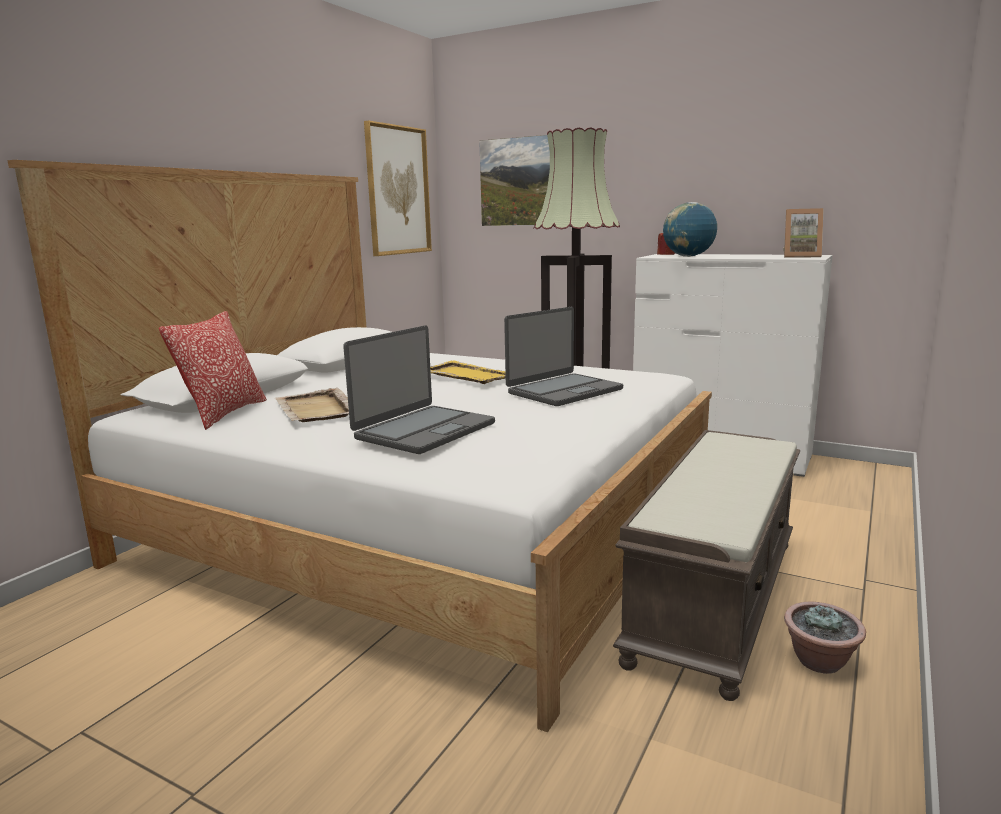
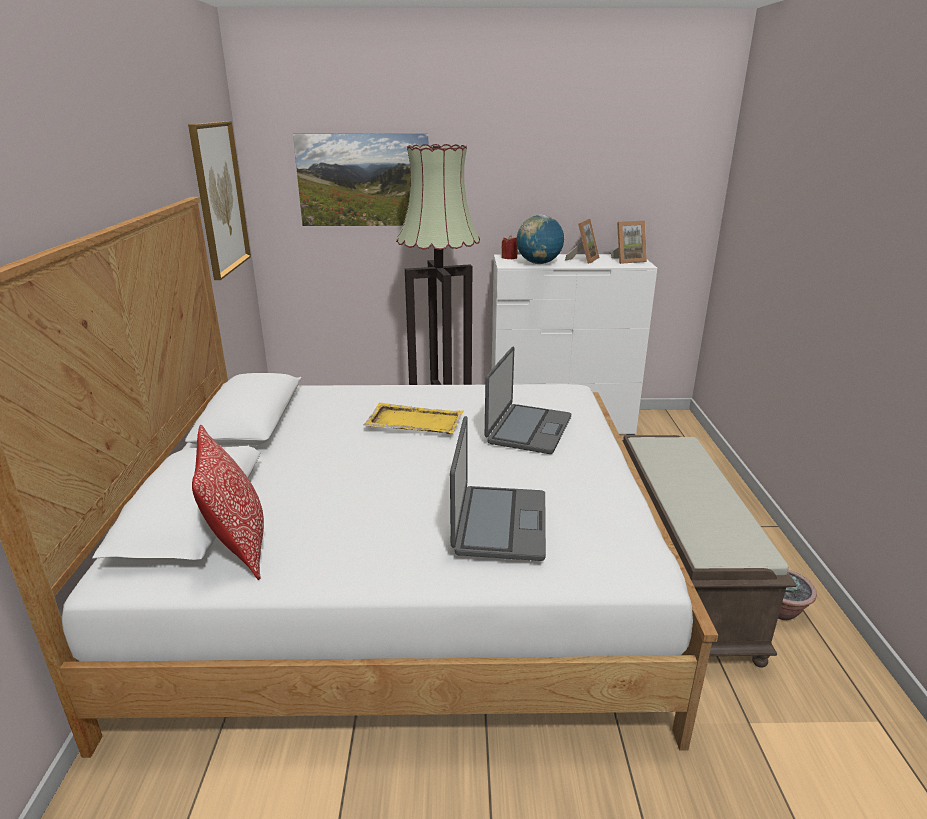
camera: 30 degrees left, 10 degrees up
(317, 409) = (338, 512): beige tray -> none
(746, 256) = (583, 260): none -> picture frame

